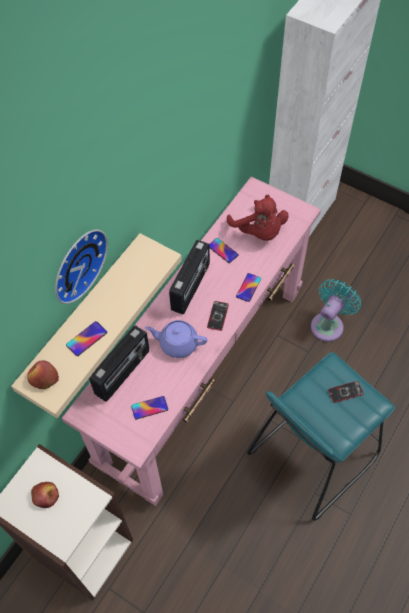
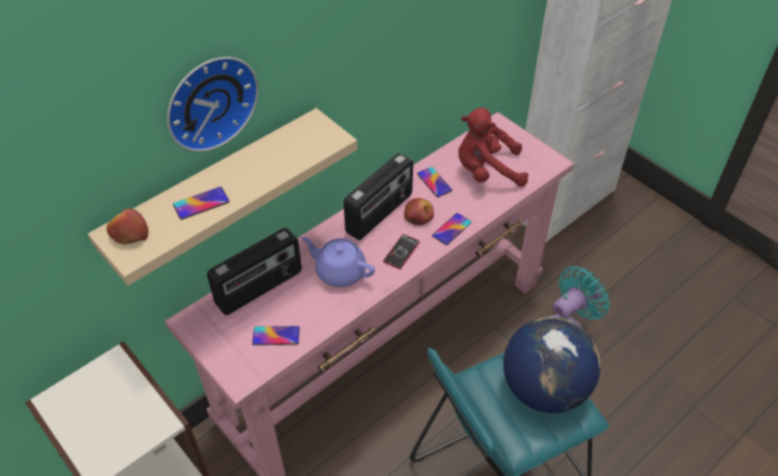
camera: 15 degrees right, 10 degrees down
(46, 496) = (103, 404): apple -> apple (418, 216)
(259, 231) = (486, 171): red plush toy -> red plush toy turned 105 degrees clockwise
(345, 392) = (544, 388): phone -> globe

